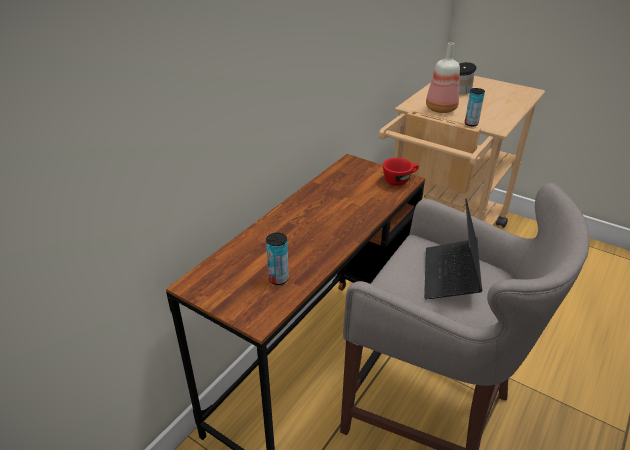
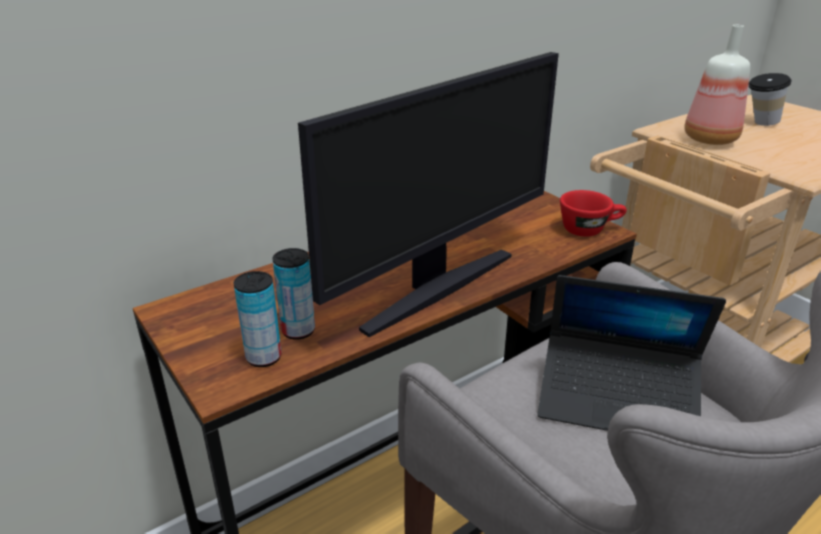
camera: 20 degrees right, 5 degrees down
(338, 235) = (436, 288): none -> monitor
(450, 276) = (617, 400): laptop -> laptop turned 105 degrees counterclockwise
(471, 124) = (754, 164): can -> can (264, 357)

